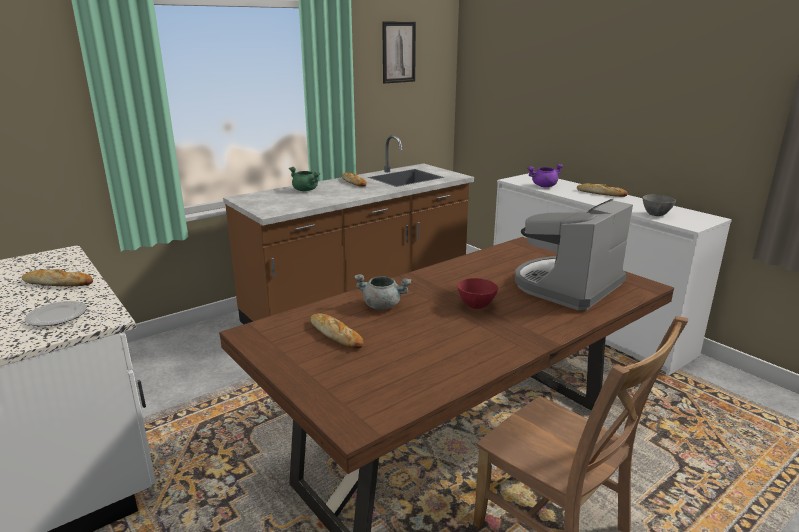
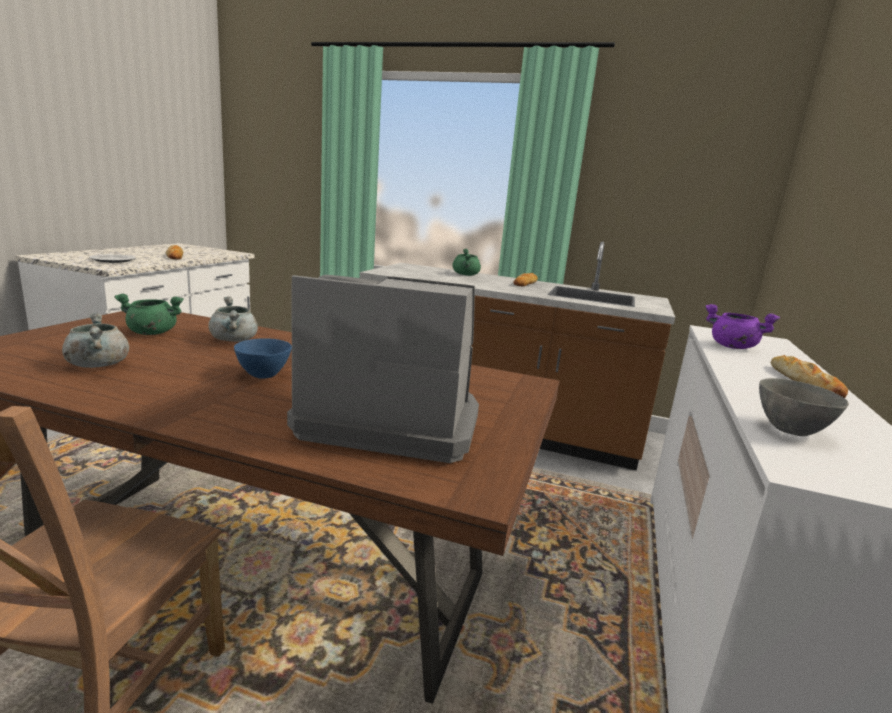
camera: 55 degrees right, 5 degrees down
(336, 334) = (151, 333): bread -> green cooking pot
(398, 52) = (672, 144): picture -> none
(419, 358) = (97, 364): none -> grey cooking pot
(477, 306) = (264, 376): red bowl -> blue bowl

